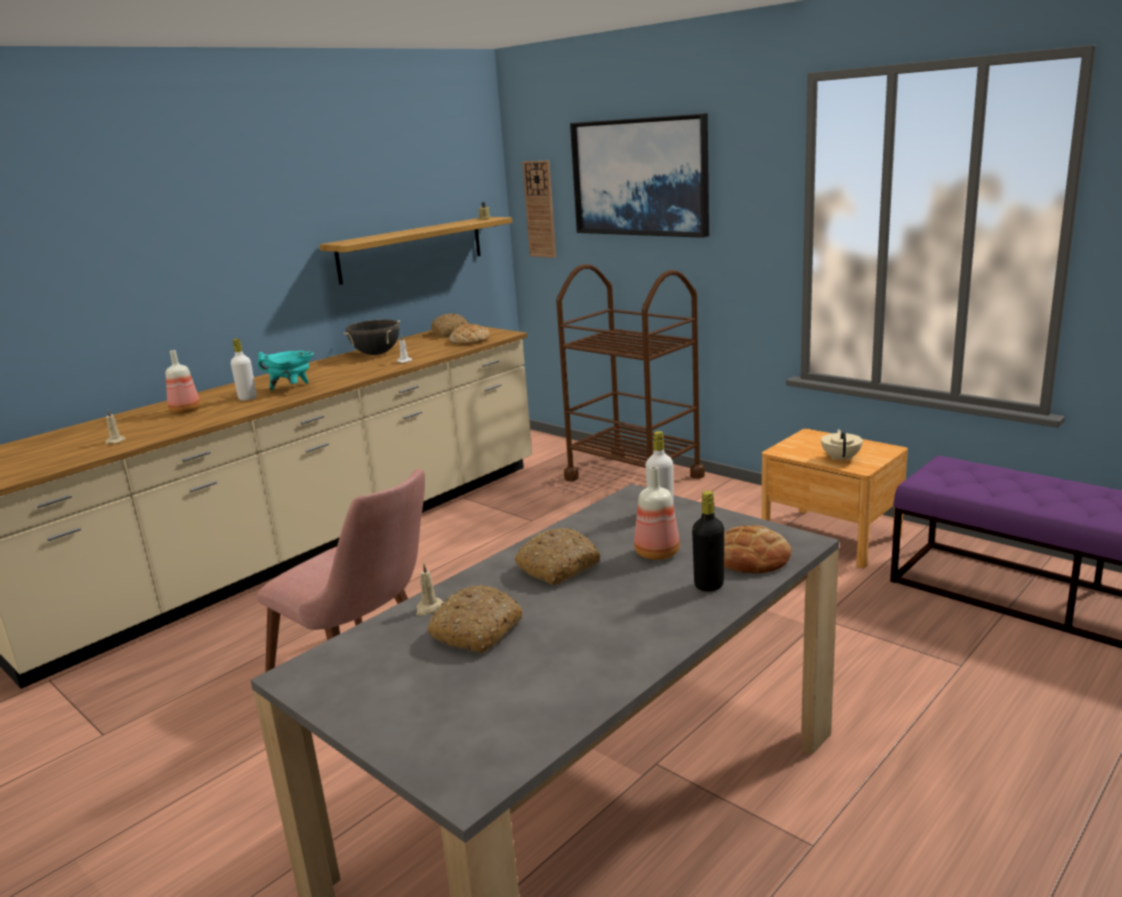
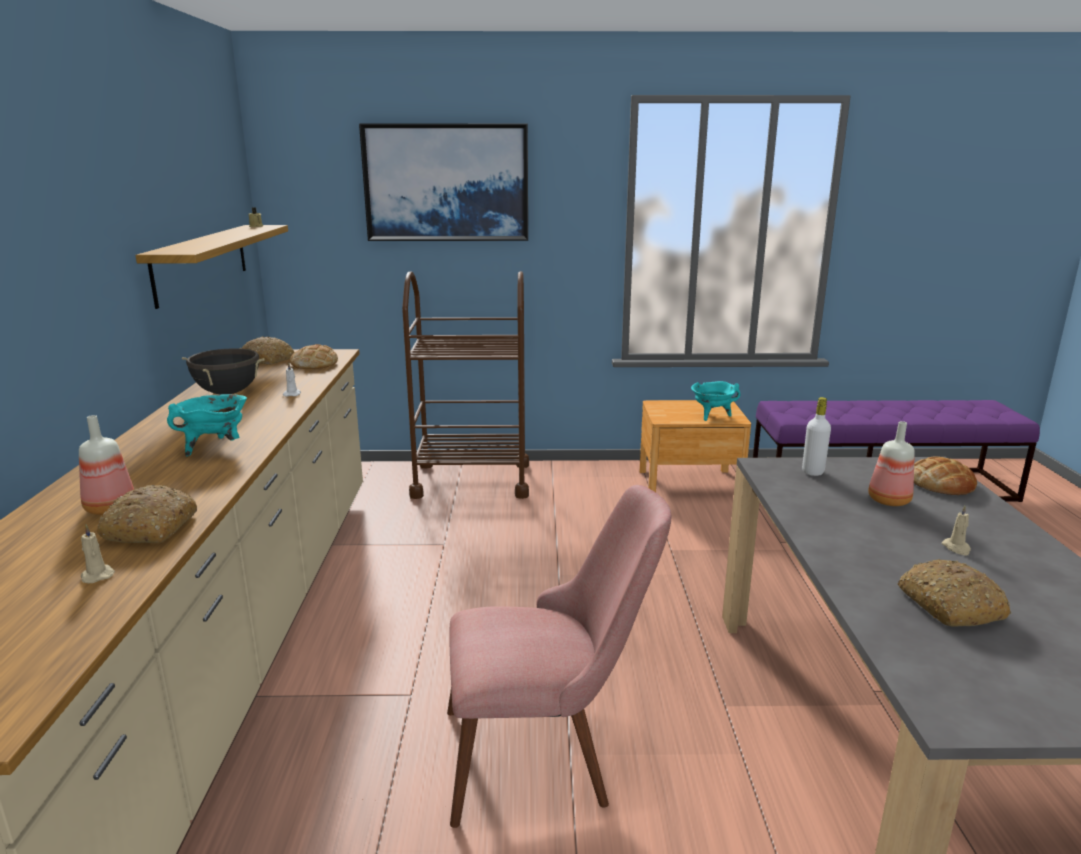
camera: 45 degrees left, 0 degrees up
(247, 398) = (177, 472): white bottle -> none
(428, 608) = (874, 607): beige candle -> beige candle (956, 548)
(540, 209) = (307, 217): wall clock -> none
(558, 567) = (862, 534): bread -> bread (151, 527)
(709, 585) = (970, 510): black bottle -> none
(841, 458) = (712, 416): beige teapot -> turquoise cooking pot

